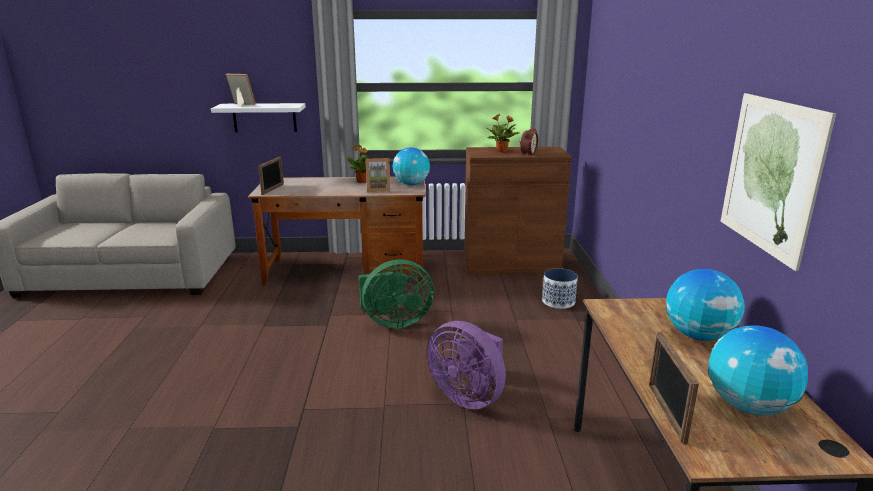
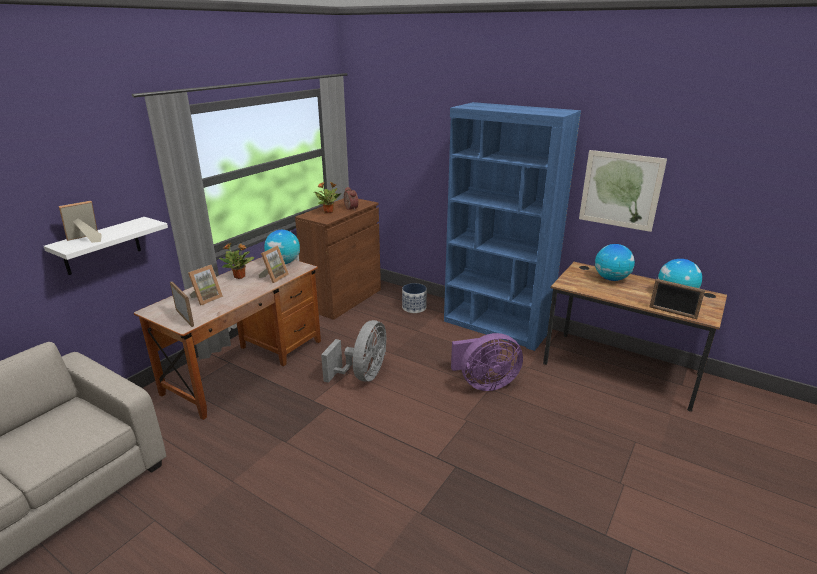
camera: 55 degrees left, 5 degrees up
(310, 185) = (206, 298): none -> picture frame
(394, 322) = (363, 375): green fan -> grey fan
(608, 364) = (496, 326): none -> blue bookcase

